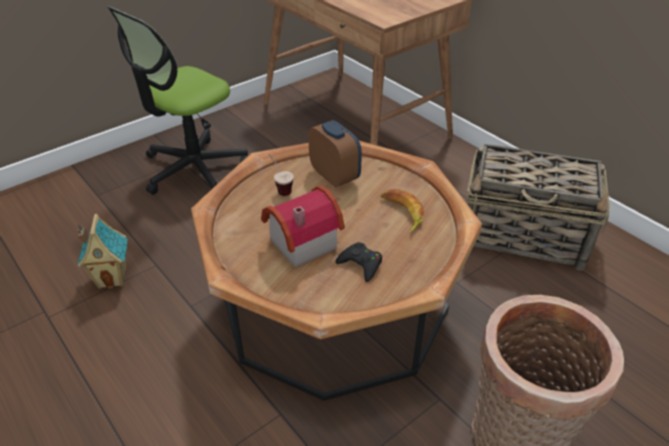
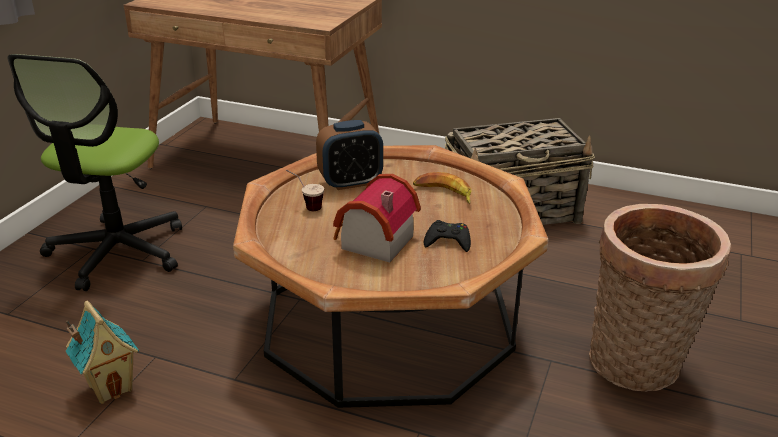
camera: 30 degrees left, 10 degrees down
(334, 176) = (350, 182): alarm clock -> alarm clock turned 135 degrees clockwise

